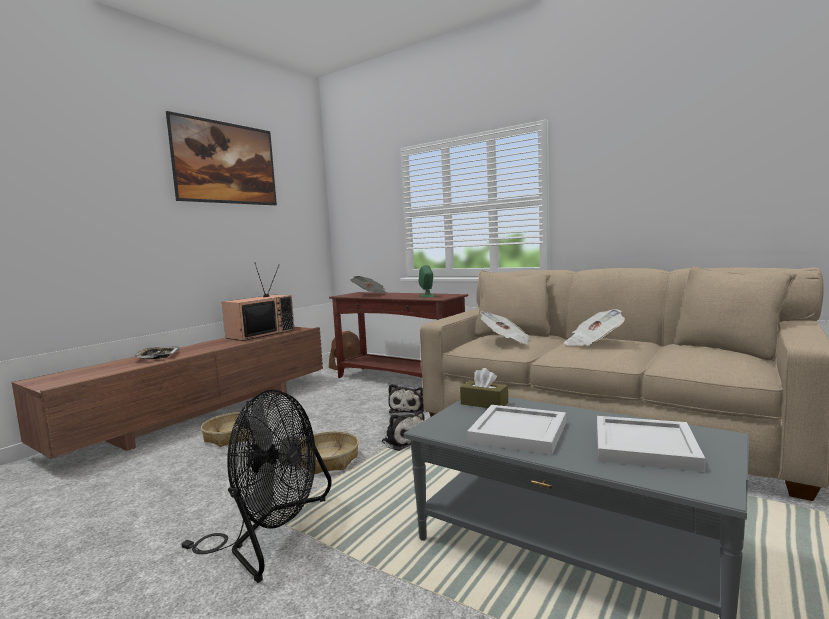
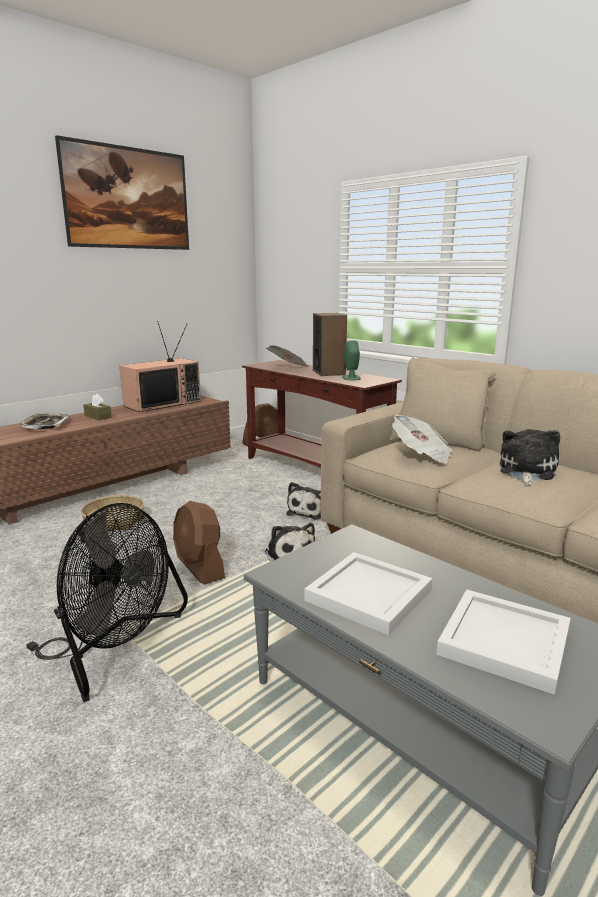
camera: 10 degrees right, 10 degrees up
(327, 461) = (199, 567): basket -> brown fan
(406, 295) = (329, 372): none -> speaker
(484, 403) = (353, 544): brown tissue box -> brown tissue box (98, 416)
(593, 343) = (526, 471): newspaper -> plush toy

